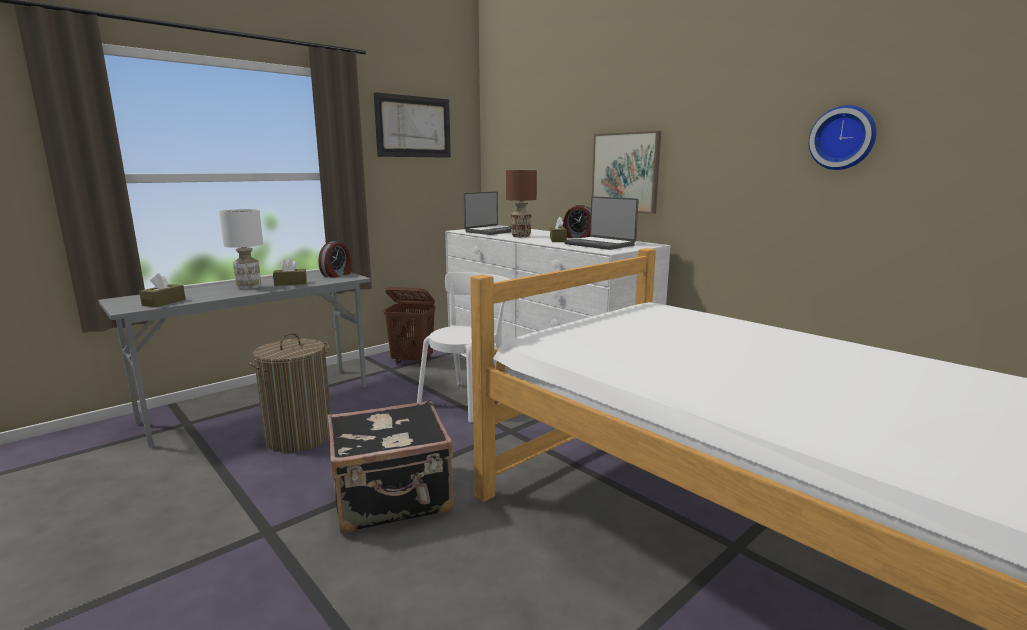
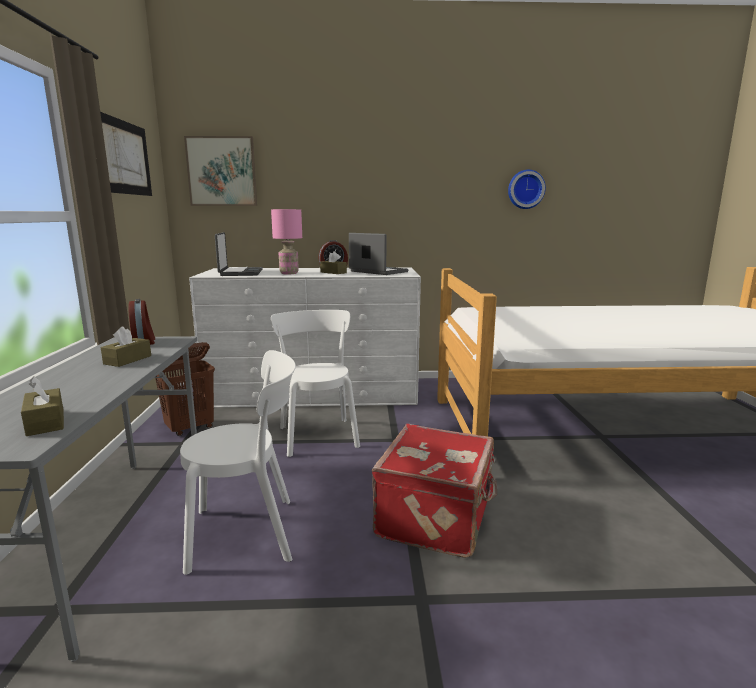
camera: 50 degrees left, 0 degrees up
(249, 287) = (90, 376): white table lamp -> none
(299, 437) = (249, 533): laundry basket -> white chair
(392, 498) = (437, 518): black suitcase -> red suitcase
(520, 236) = (289, 273): brown table lamp -> pink table lamp
(600, 244) = (377, 272): laptop -> laptop turned 135 degrees counterclockwise
(625, 172) = (363, 212): picture -> picture (222, 171)

